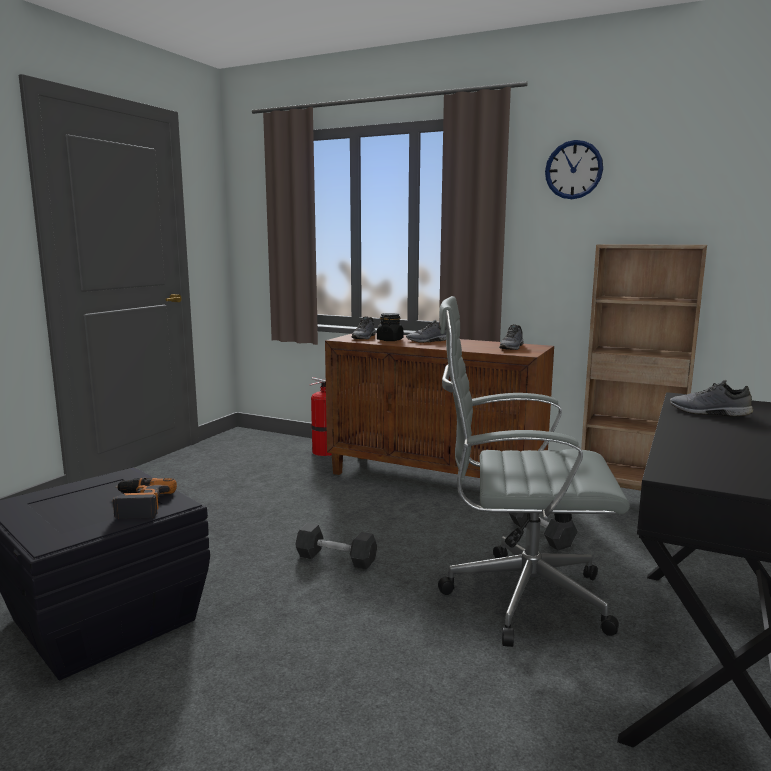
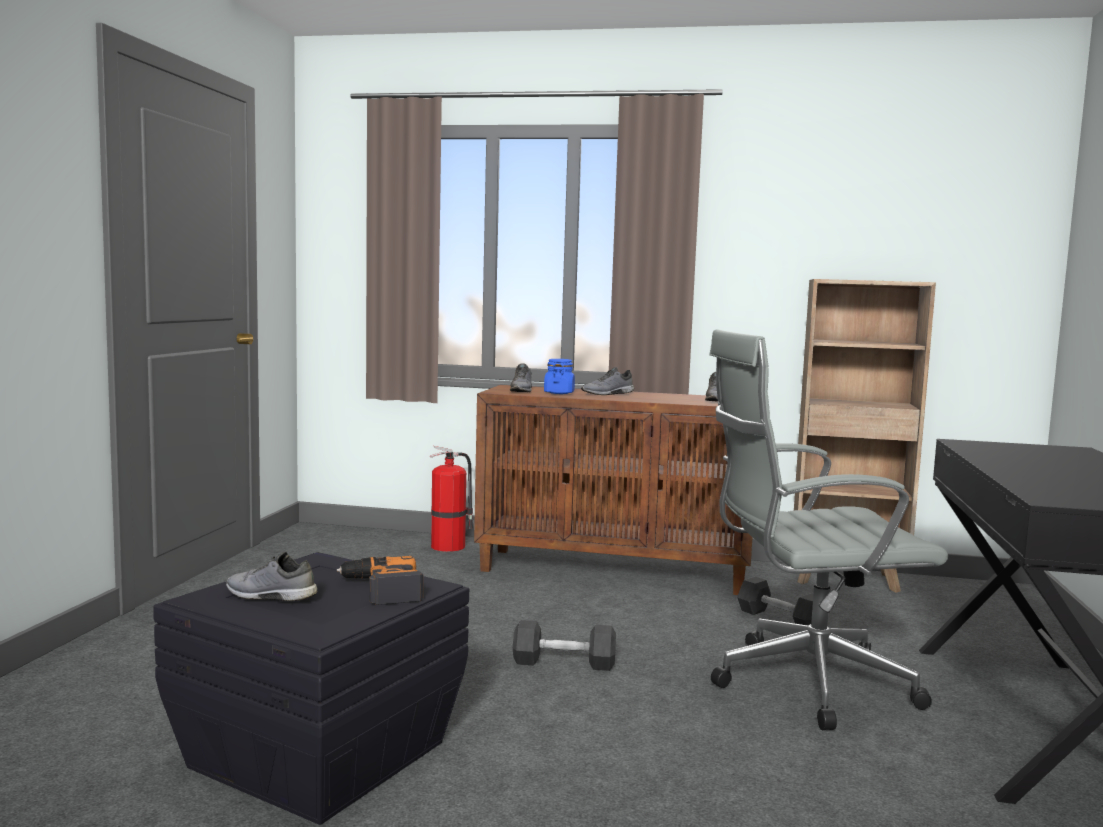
camera: 15 degrees left, 5 degrees down
(390, 340) = (559, 393): black jar -> blue jar
(573, 170) = (772, 193): wall clock -> none
(709, 413) = (1005, 454): grey shoe -> grey shoe (269, 596)

